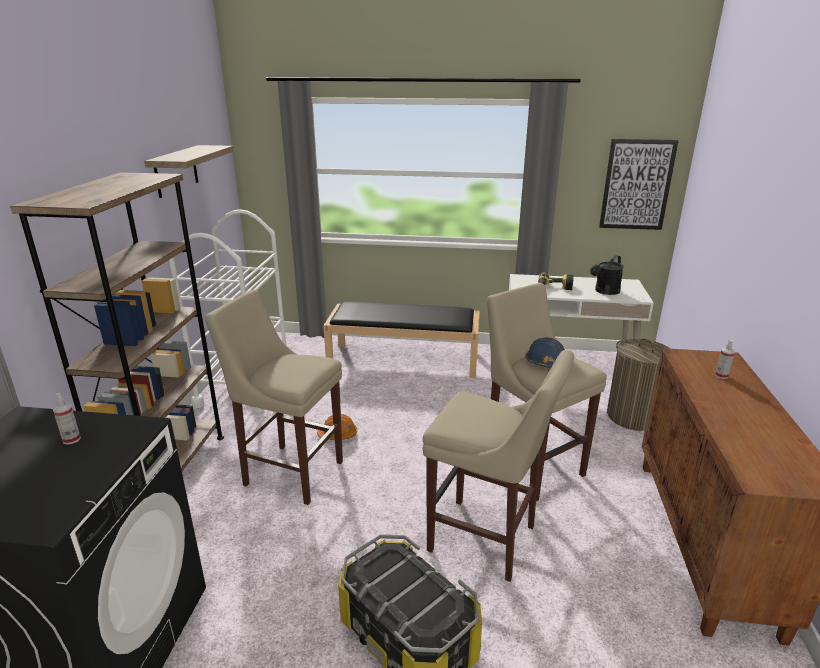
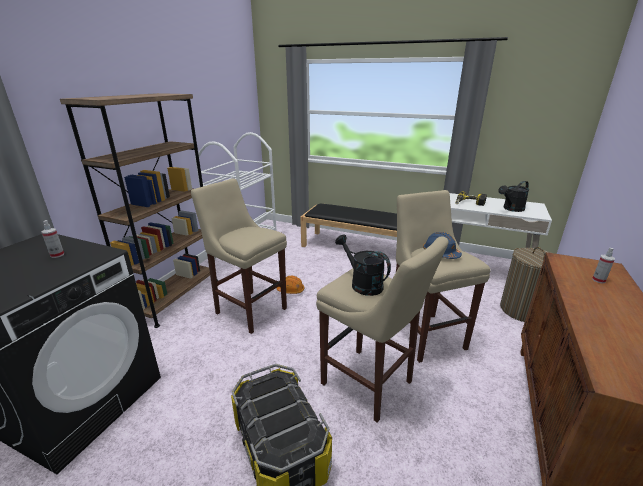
camera: 15 degrees right, 0 degrees up
(176, 171) = (208, 102): shelf -> none
(474, 416) = (362, 284): none -> black watering can
(637, 185) = (550, 126): picture -> none

